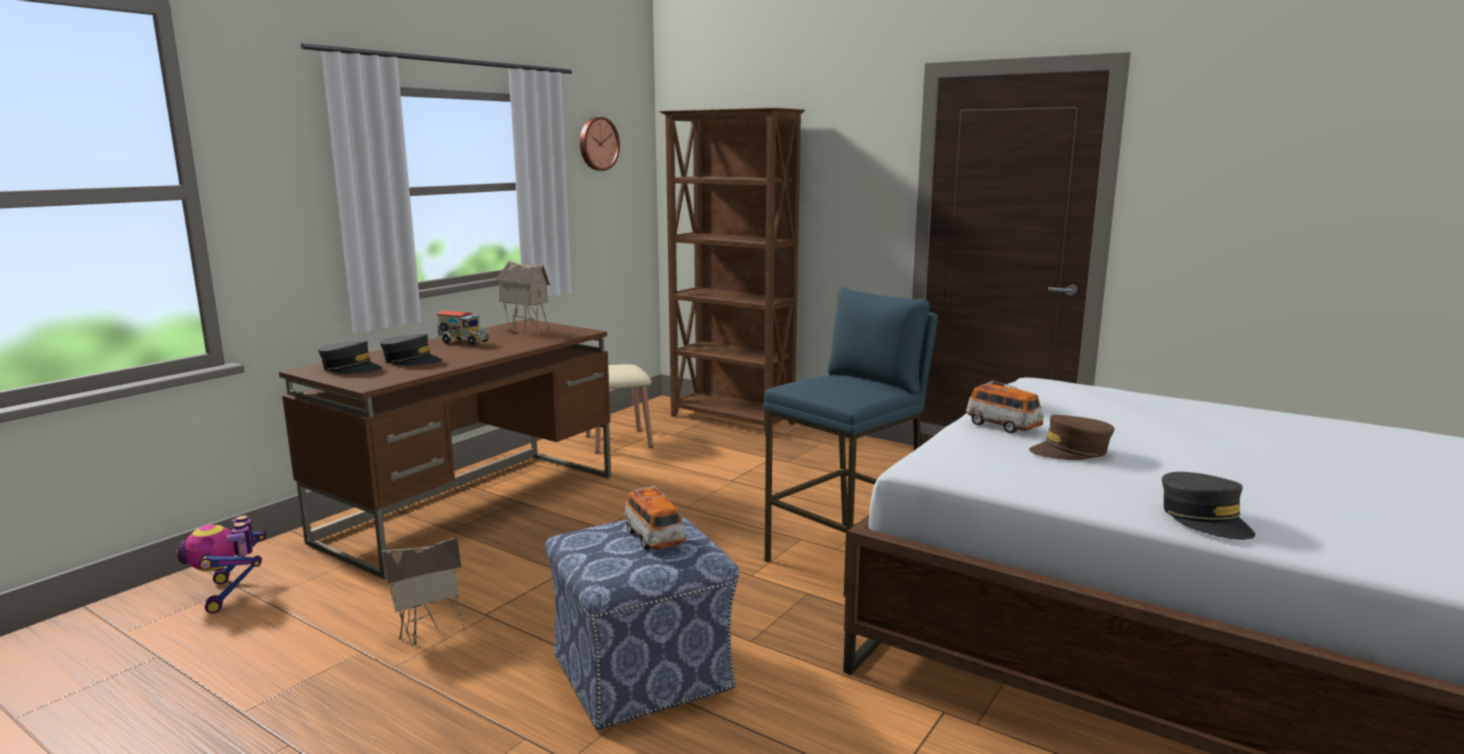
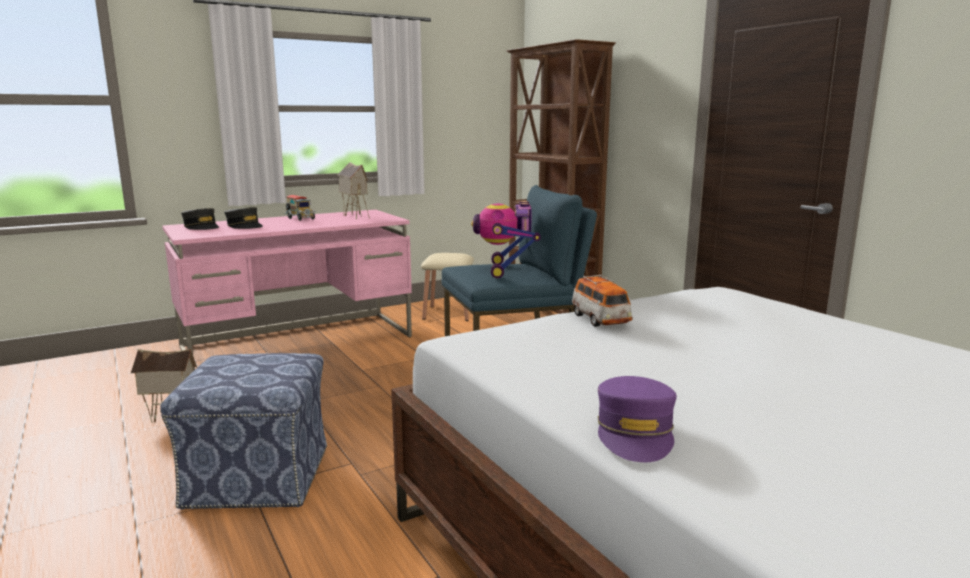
camera: 25 degrees right, 0 degrees up
(230, 594) = (107, 368): toy robot -> toy robot (506, 270)
(473, 507) = (299, 342): brown desk -> pink desk
(597, 144) = (462, 79): wall clock -> none
(654, 538) = (261, 368): toy car -> none
(1071, 451) = (623, 349): brown cap -> none
(1204, 519) = (635, 433): grey cap -> purple cap

